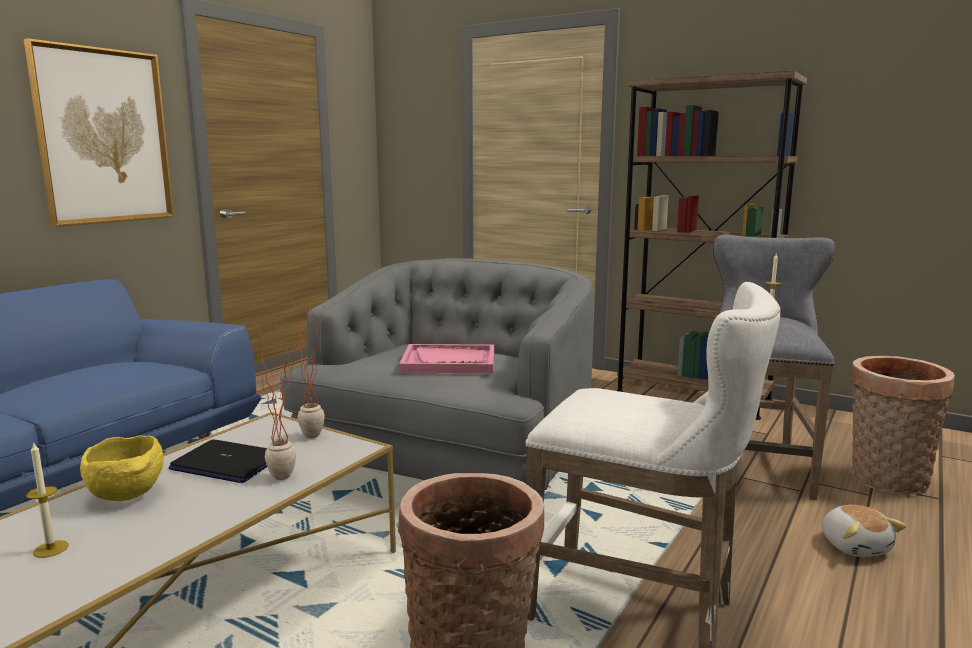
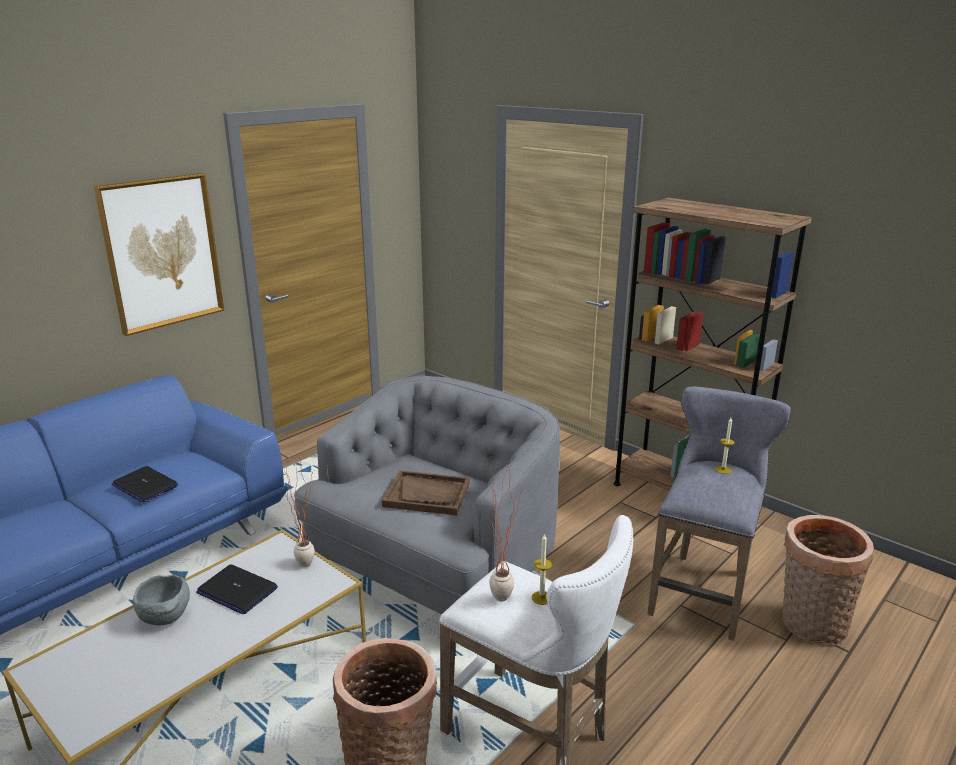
camera: 10 degrees right, 10 degrees up
(51, 549) = (113, 666): candle -> candle (541, 598)
(82, 379) = (145, 485): none -> laptop
(129, 495) = (166, 618): yellow bowl -> grey bowl
(288, 473) = (278, 607): potted plant -> potted plant (505, 594)
(449, 362) = (427, 495): pink tray -> brown tray
(855, 546) = (740, 695): plush toy -> none

